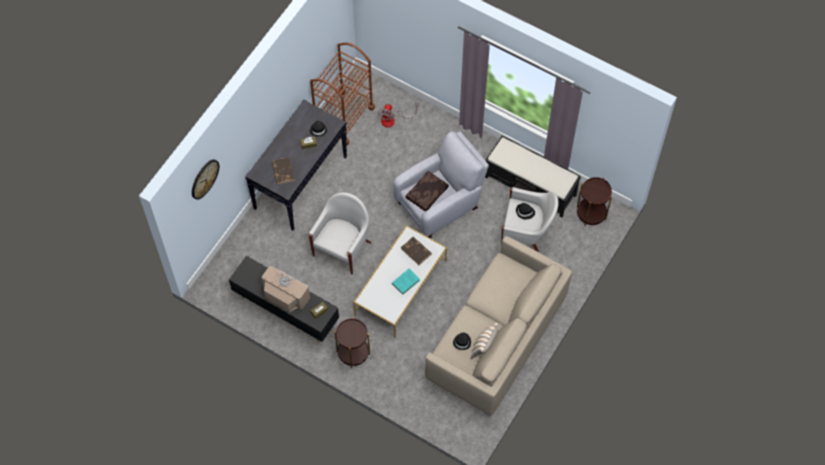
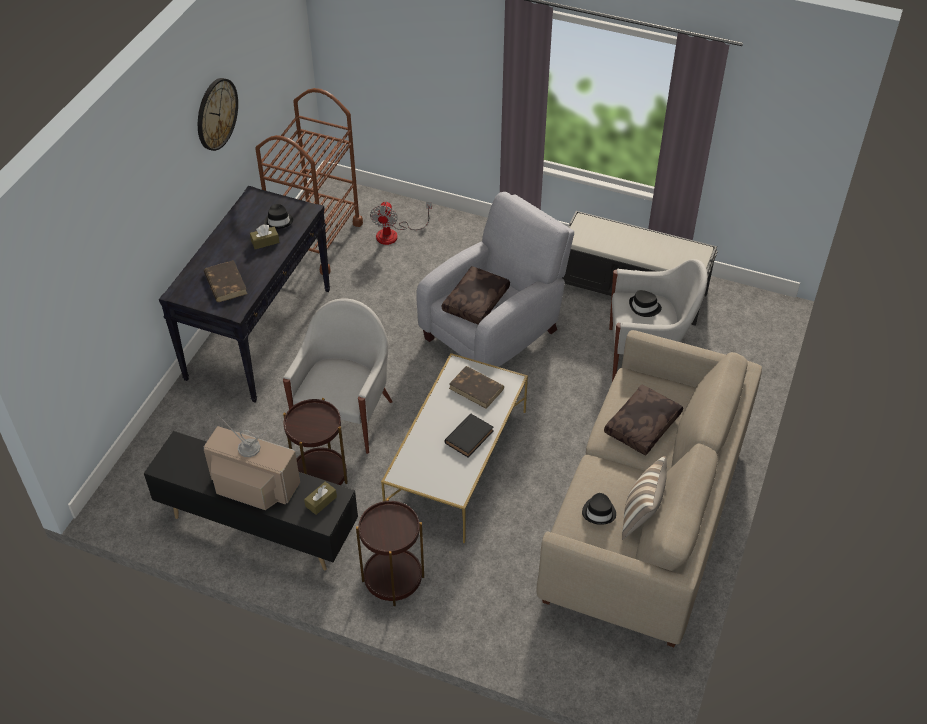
camera: 10 degrees left, 15 degrees down
(204, 178) = (73, 263): wall clock -> wall clock (216, 114)
(406, 281) = (470, 436): turquoise book -> black book
(499, 294) = (643, 426): none -> brown pillow
(591, 213) = (739, 314): brown side table -> brown side table (320, 476)

